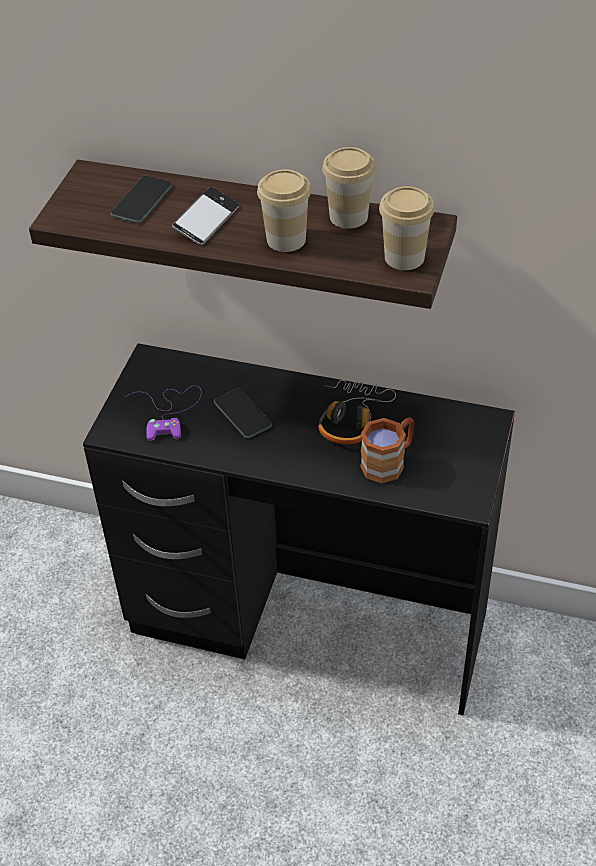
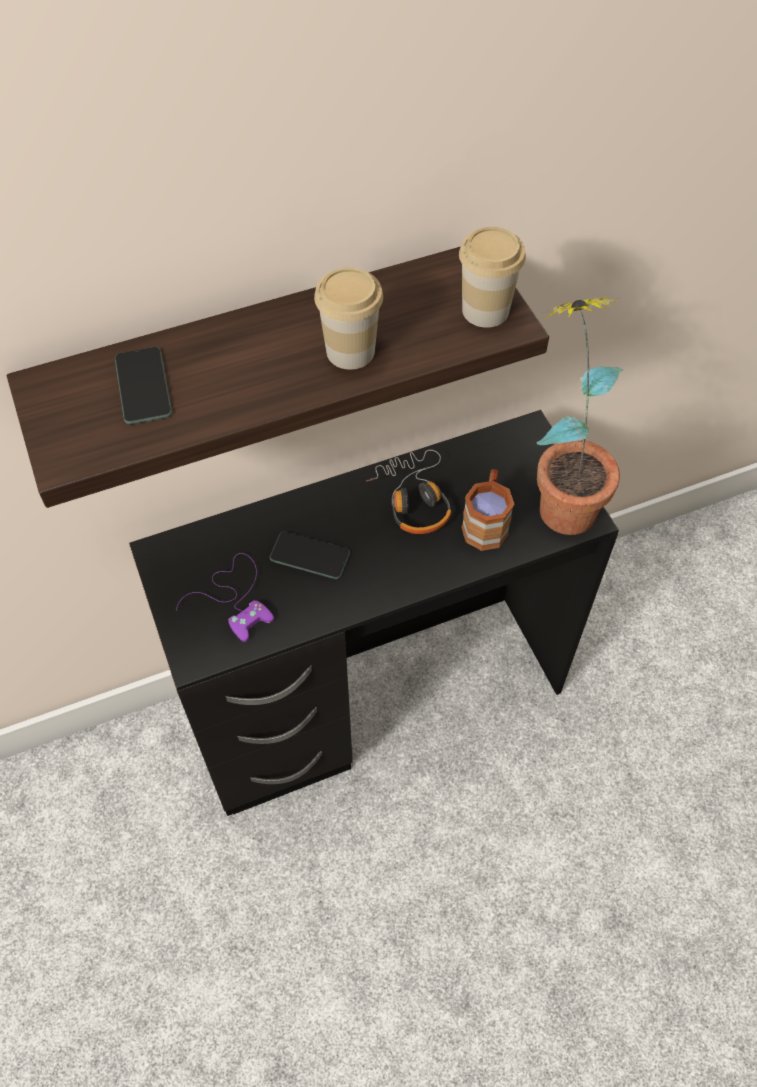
camera: 40 degrees left, 10 degrees up
(206, 221) = (243, 374): phone -> none
(348, 216) = (385, 293): cup -> none
(465, 476) = (560, 496): none -> potted plant

